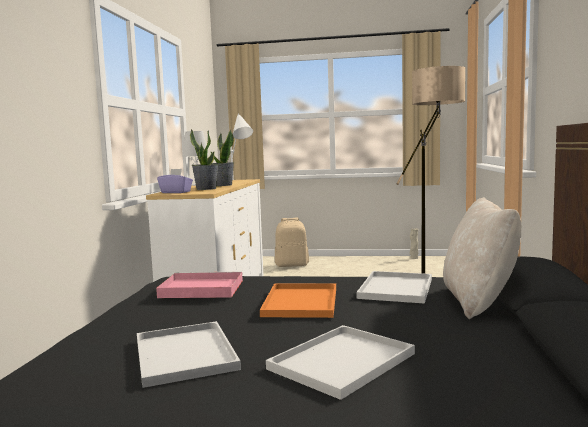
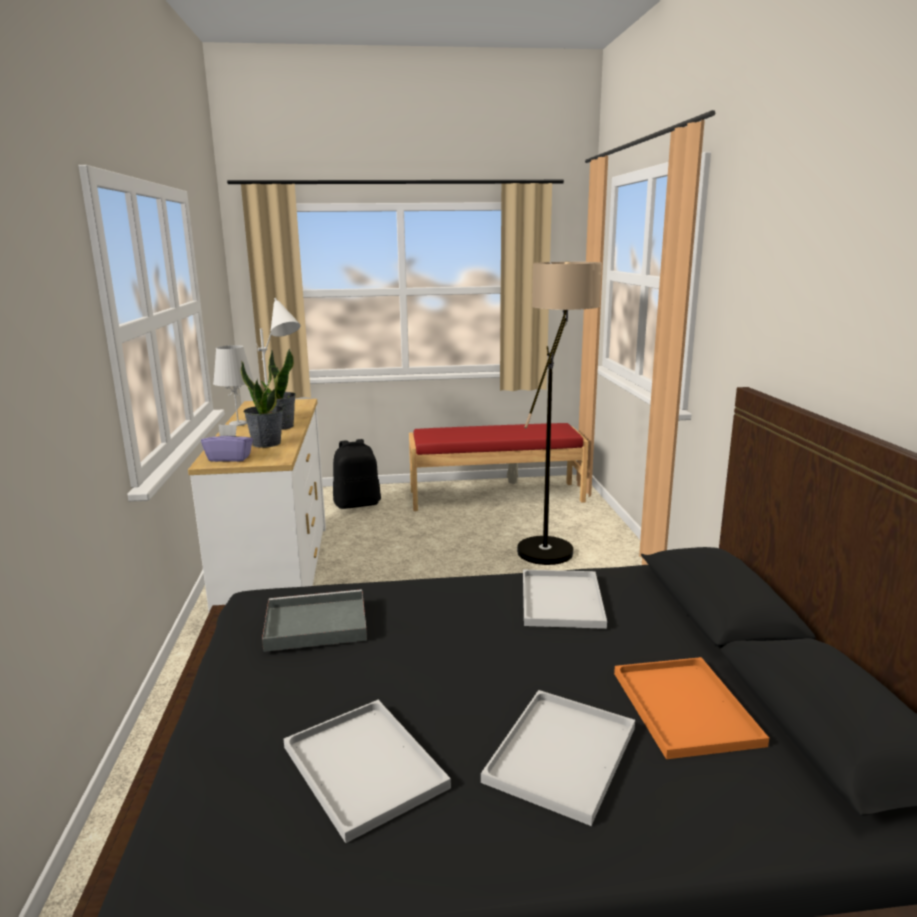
camera: 15 degrees left, 10 degrees up
(200, 289) = (313, 625): pink tray -> grey tray
(292, 265) = (357, 504): beige backpack -> black backpack
(300, 301) = (459, 640): orange tray -> orange tray (682, 706)
(397, 264) = (495, 496): none -> red bench
(478, 302) = (663, 619): beige pillow -> none

